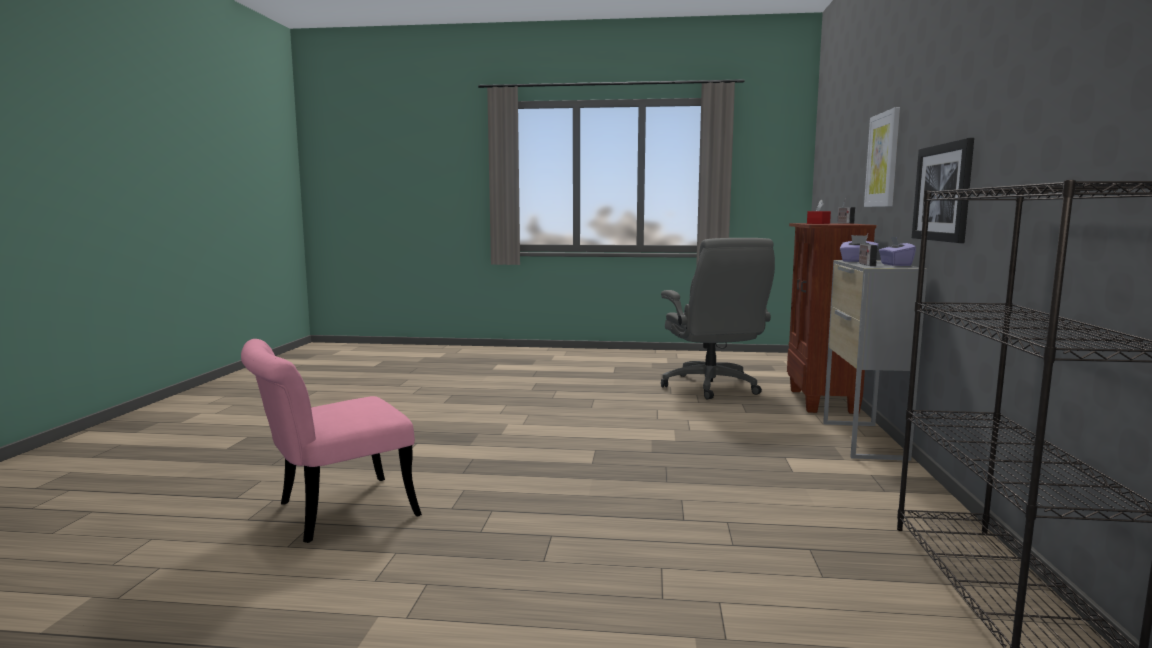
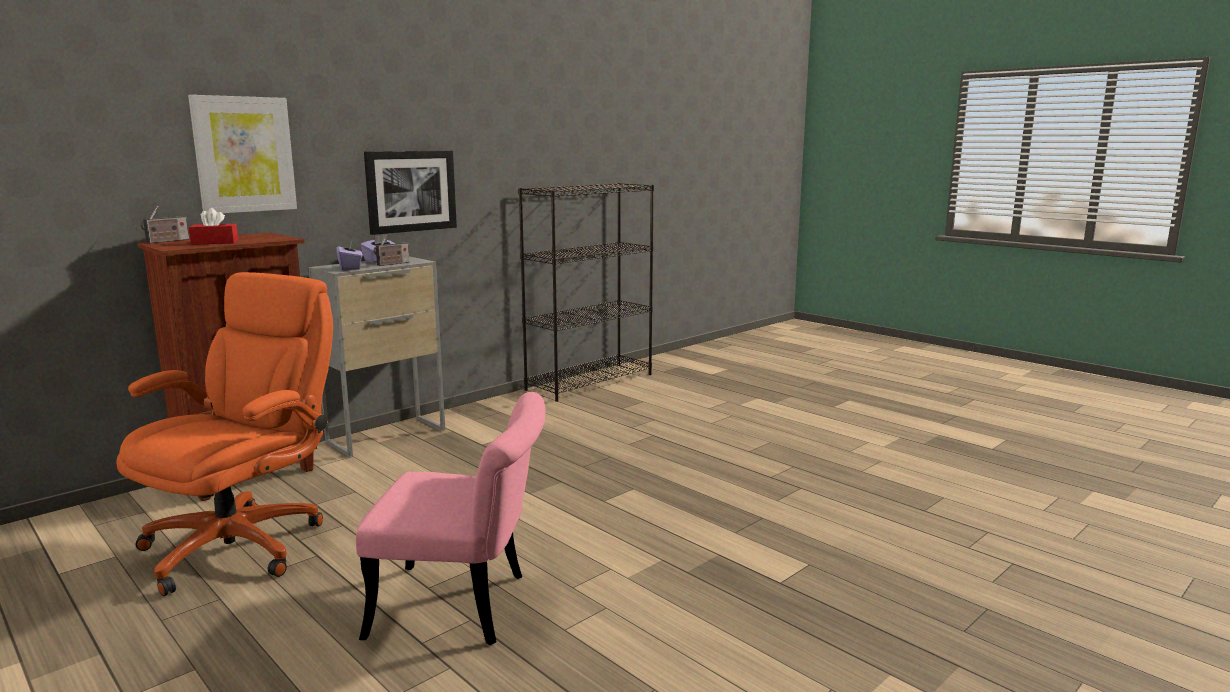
camera: 140 degrees left, 5 degrees up
(332, 513) = (906, 514): pink chair -> pink chair (466, 606)
(712, 388) = (244, 543): grey office chair -> orange office chair

